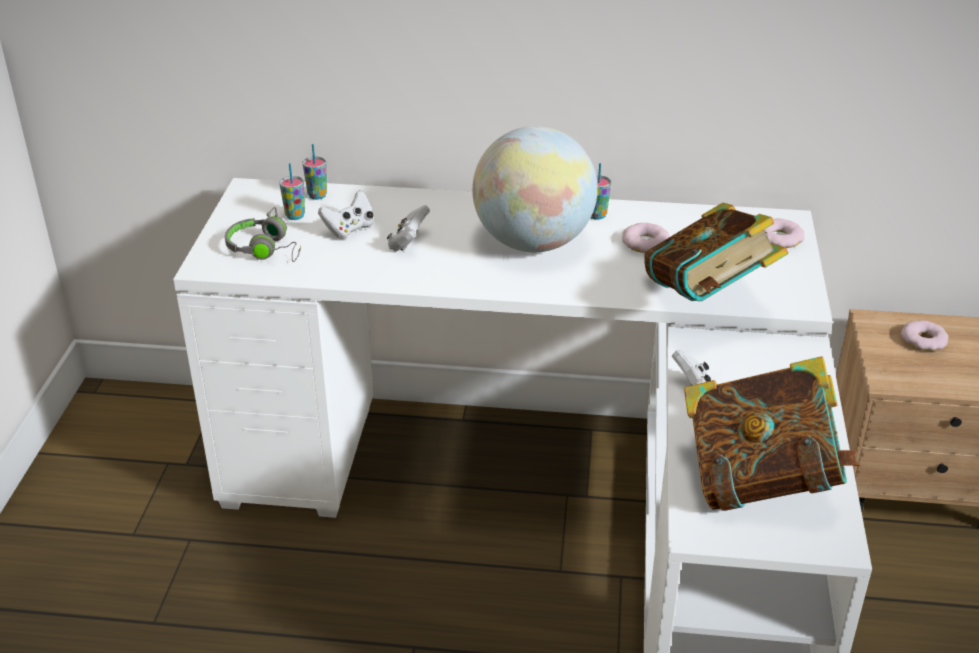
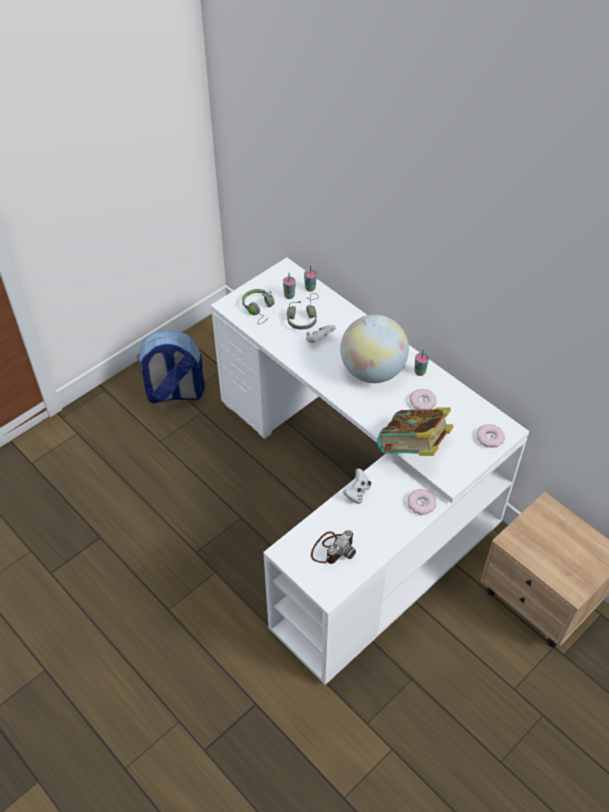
camera: 40 degrees right, 15 degrees up
(111, 540) = (174, 393): none -> backpack
(349, 229) = (303, 317): white game controller -> grey headphones
(760, 481) = (332, 548): book -> camera
(923, 340) = (558, 532): donut -> donut (421, 504)

